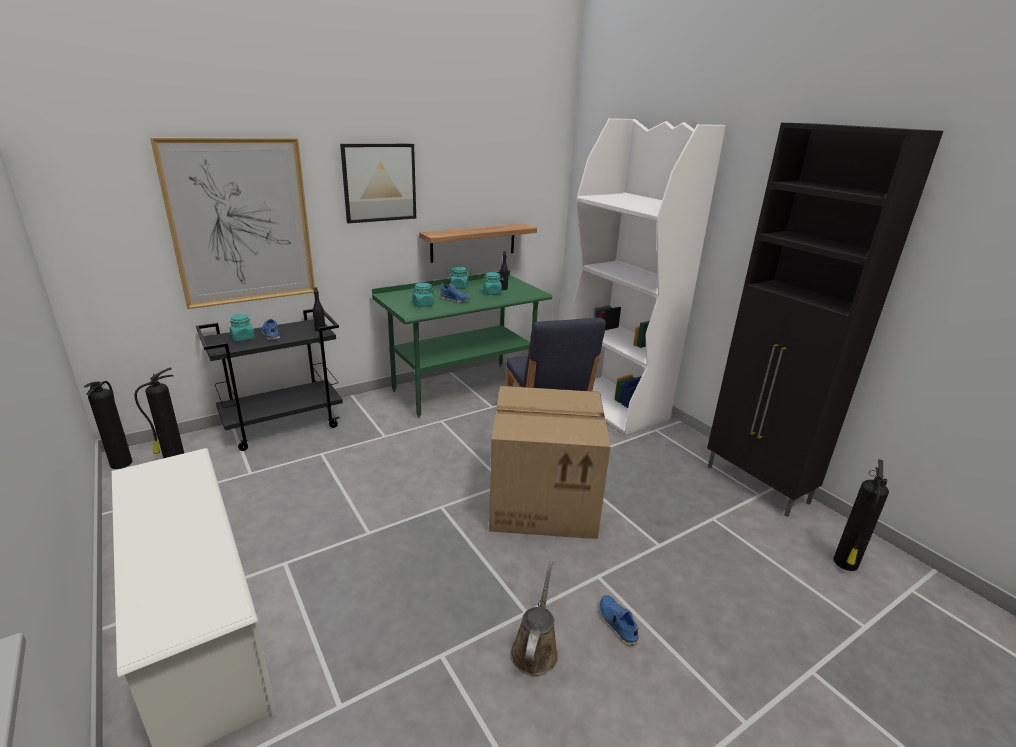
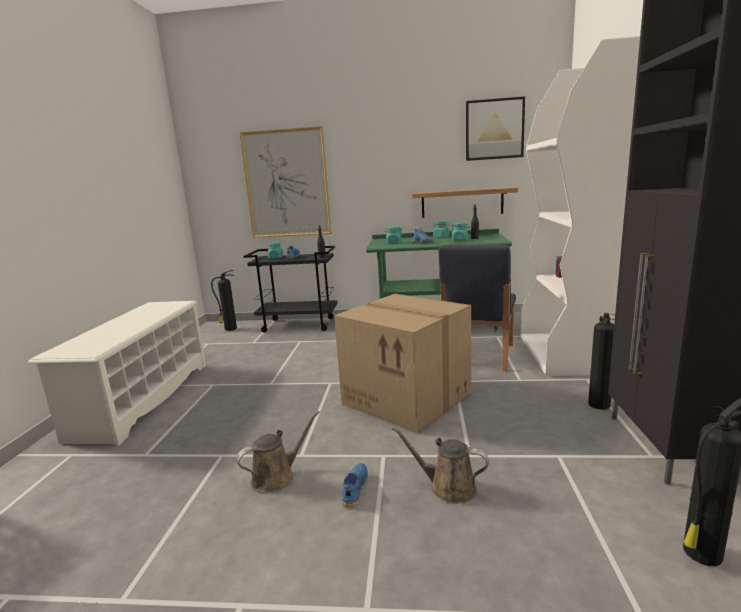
camera: 40 degrees right, 10 degrees down
(122, 463) = (208, 327): fire extinguisher -> fire extinguisher (599, 404)
(379, 183) = (380, 155): picture -> picture (494, 129)
(678, 584) = (448, 487): none -> brown watering can

